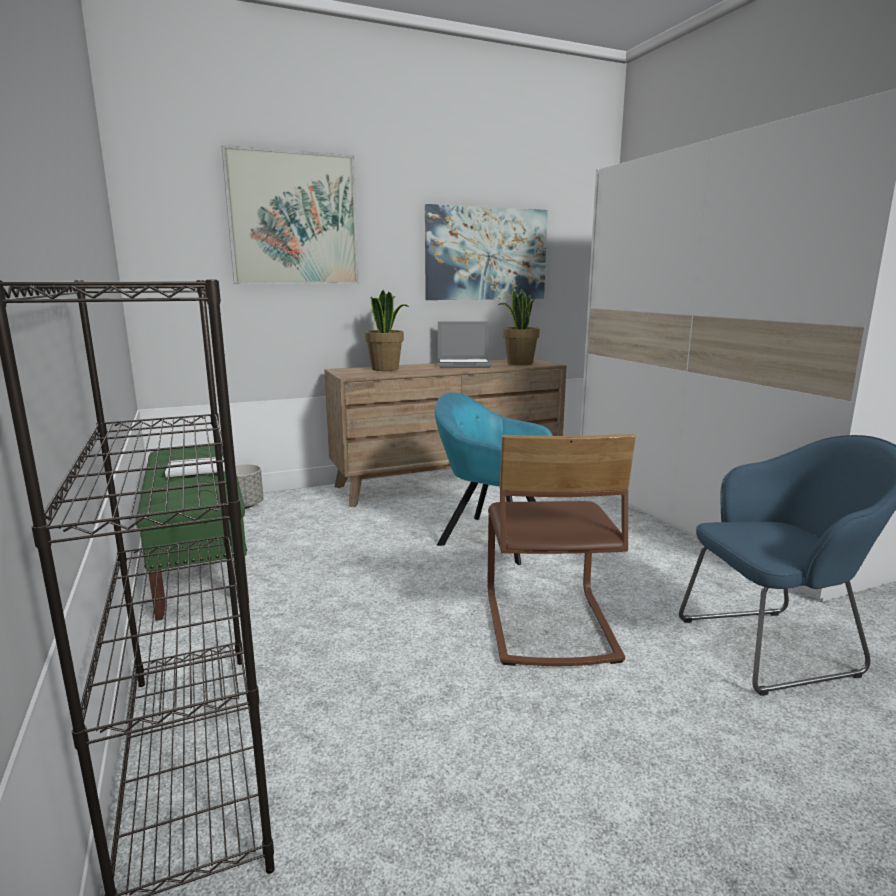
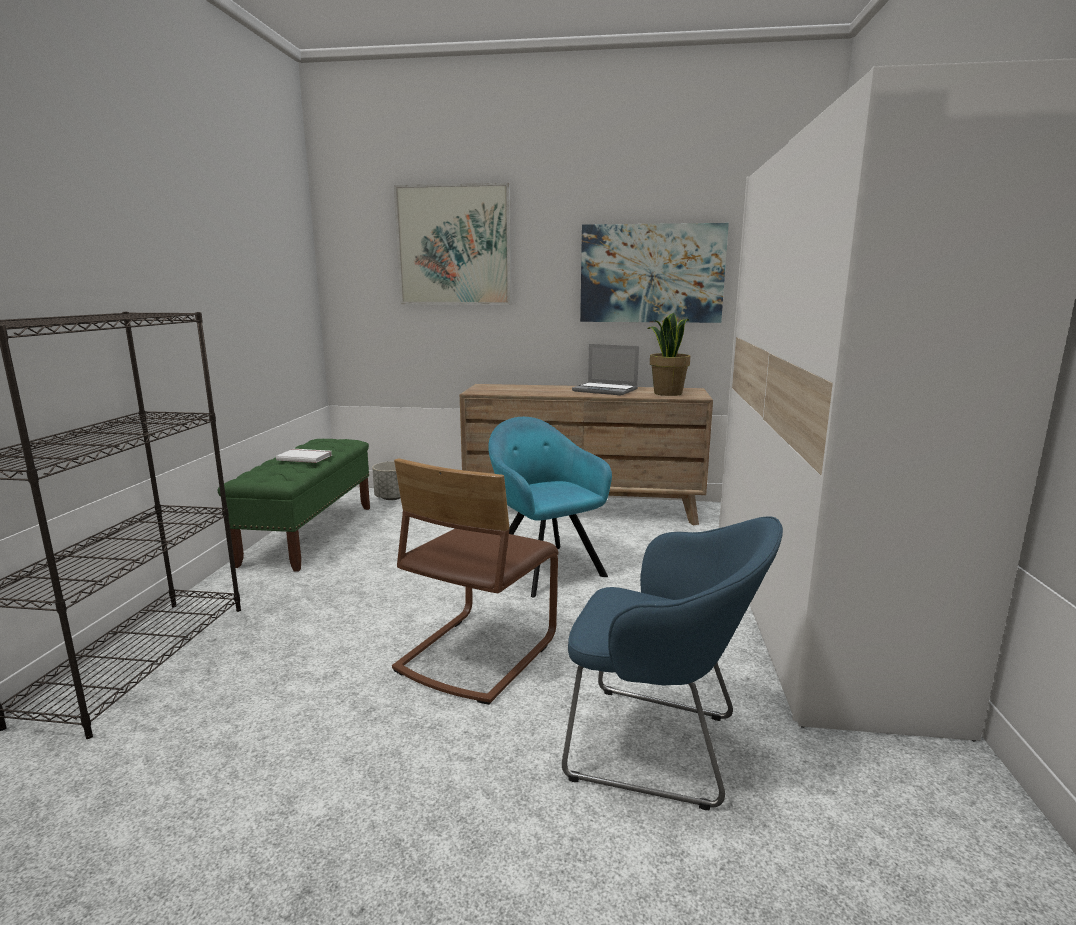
camera: 30 degrees right, 0 degrees up
(385, 369) = (523, 388): potted plant -> none

